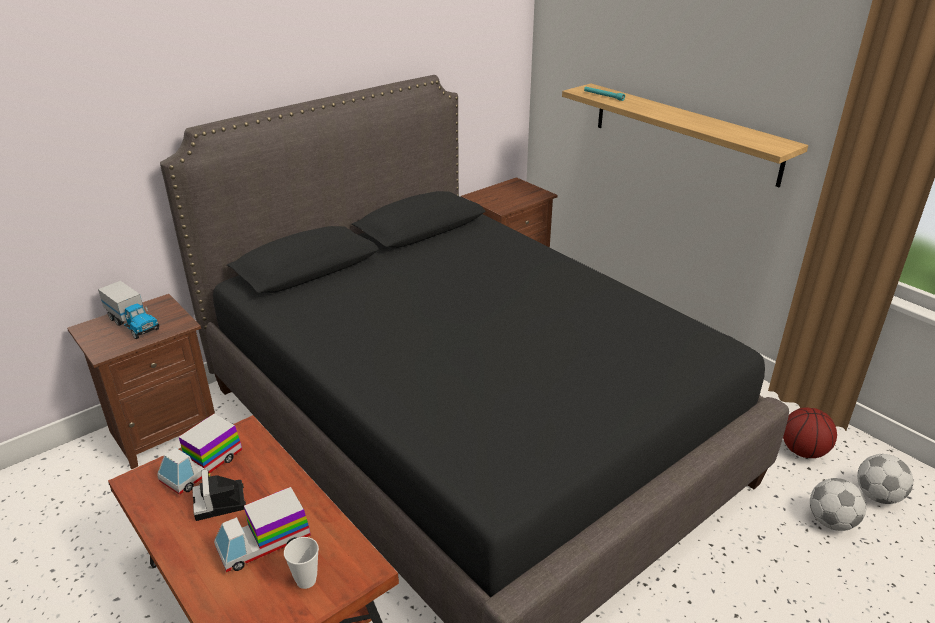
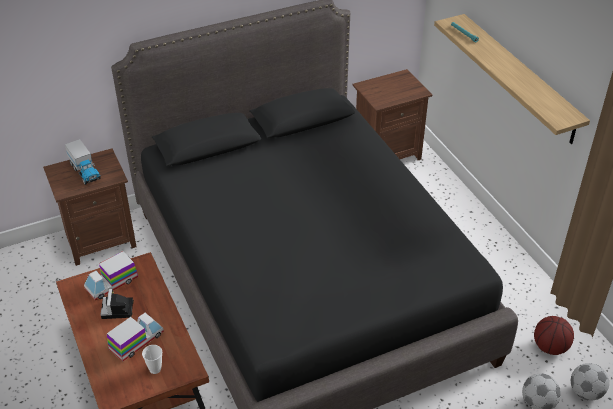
camera: 15 degrees right, 10 degrees up
(264, 544) = (137, 342): toy truck -> toy truck turned 150 degrees clockwise

